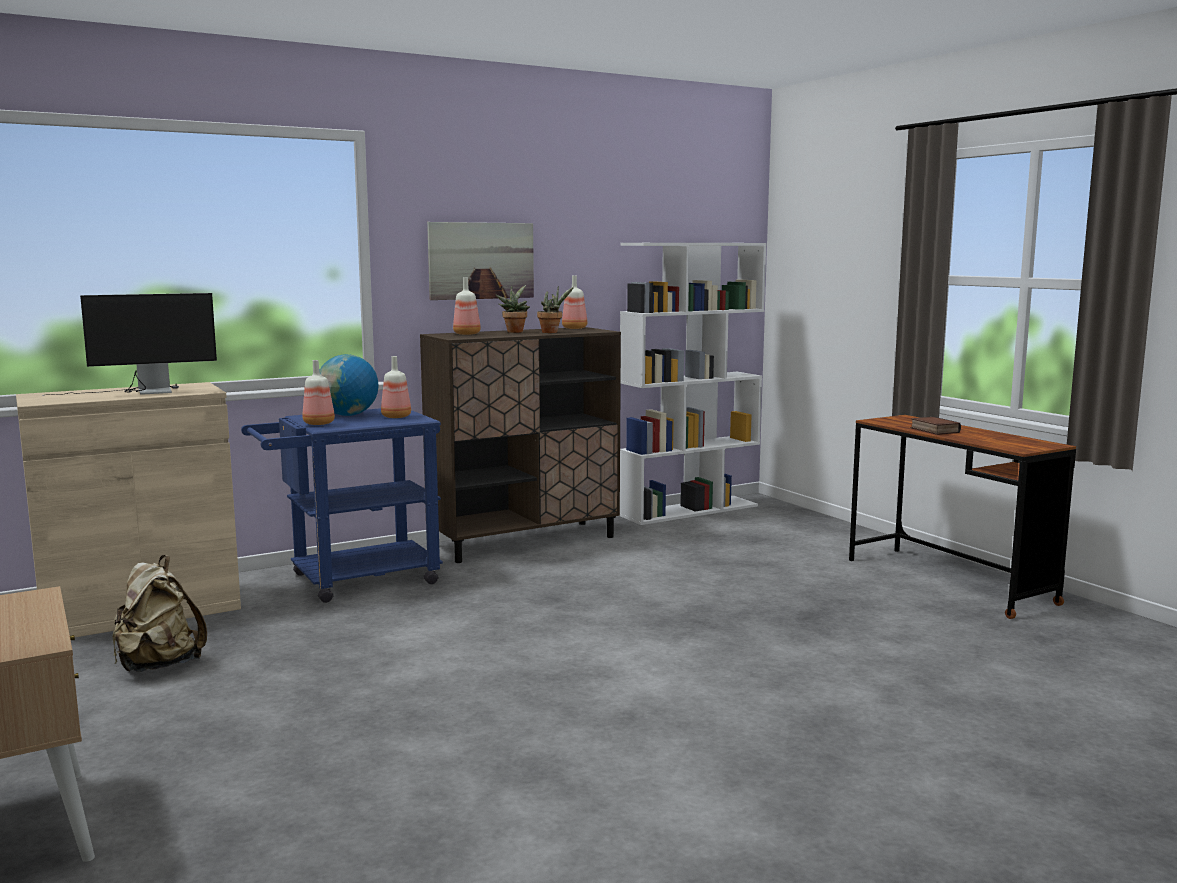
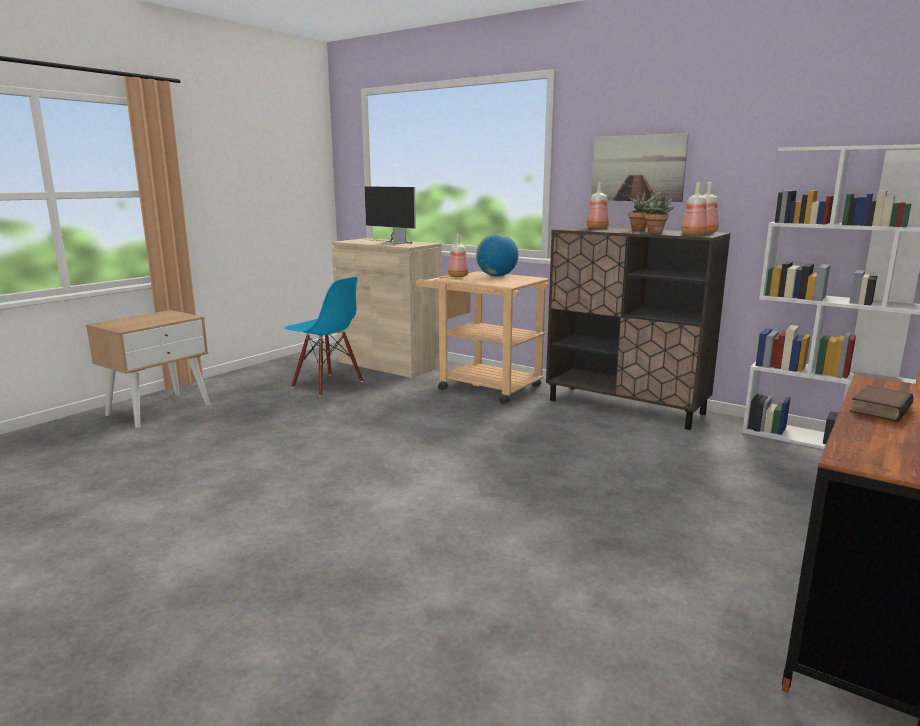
camera: 65 degrees right, 5 degrees up
(158, 665) = (327, 384): beige backpack -> blue chair
(351, 581) = (482, 386): blue cart -> beige cart
(397, 417) = (507, 281): bottle -> bottle (693, 234)

